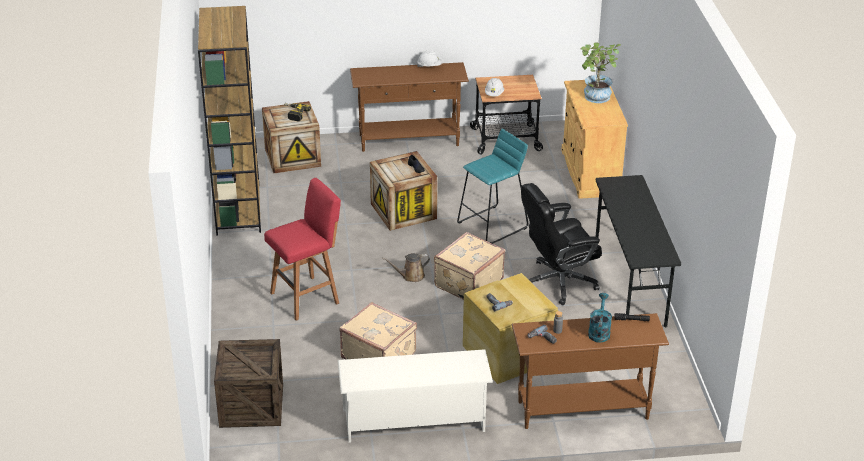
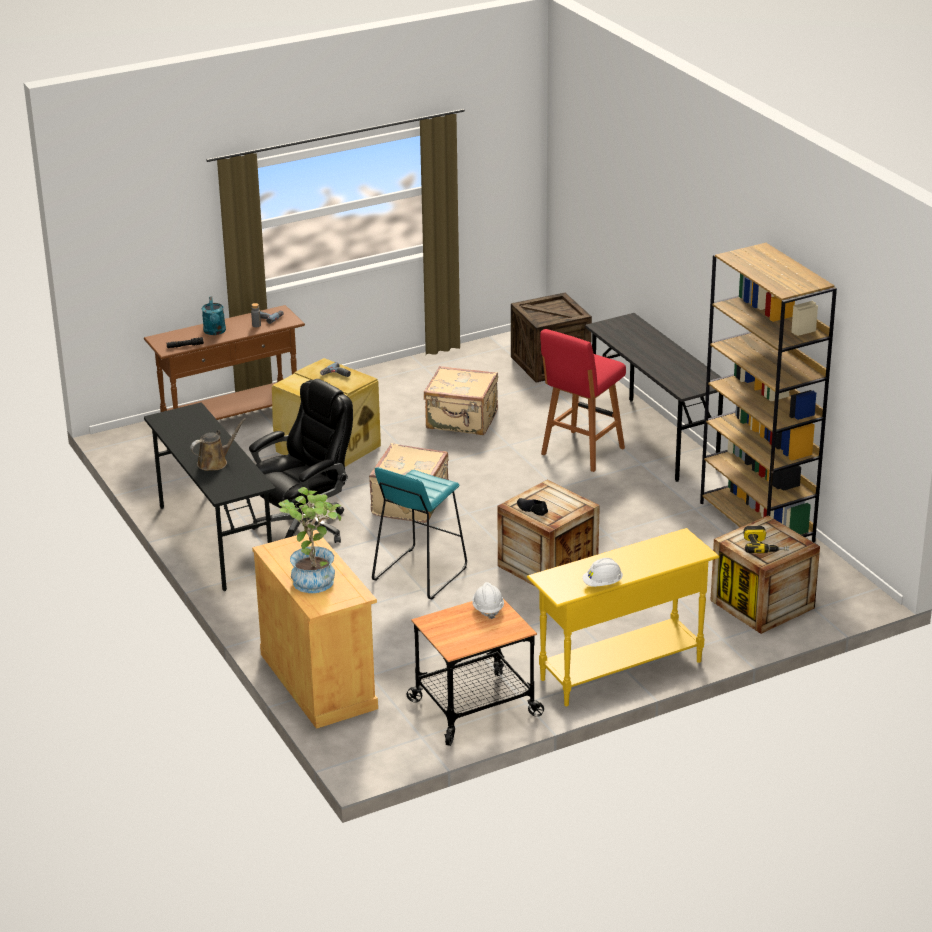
camera: 160 degrees right, 5 degrees down
(240, 295) = (654, 439): none -> grey desk
(409, 140) = (620, 670): brown console table -> yellow console table
(410, 276) = (482, 496): brown watering can -> brown watering can (215, 462)
(414, 421) = (391, 383): white shoe rack -> none

